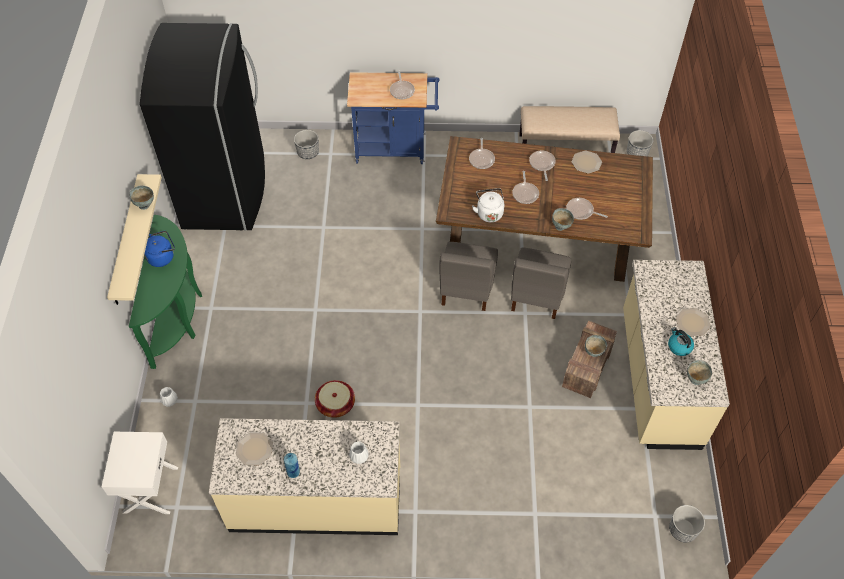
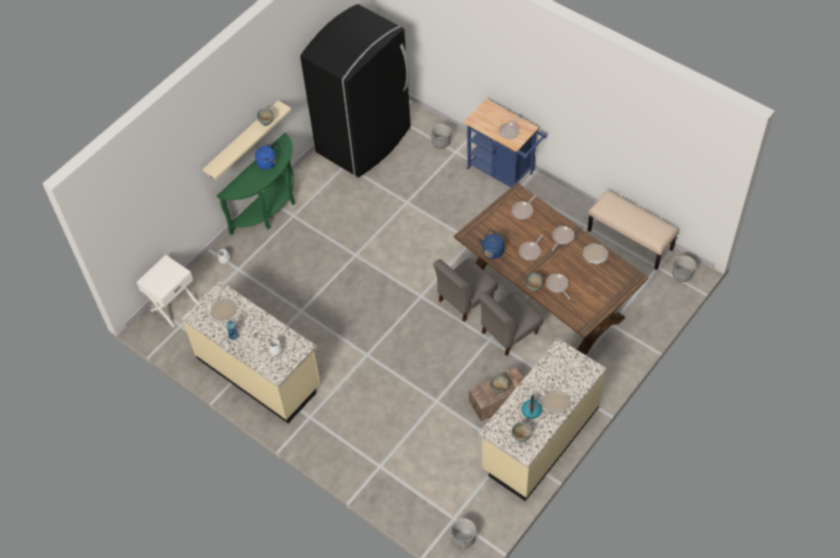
camera: 40 degrees right, 0 degrees up
(335, 404) = (317, 322): basket -> none
(489, 212) = (493, 250): white kettle -> blue kettle

